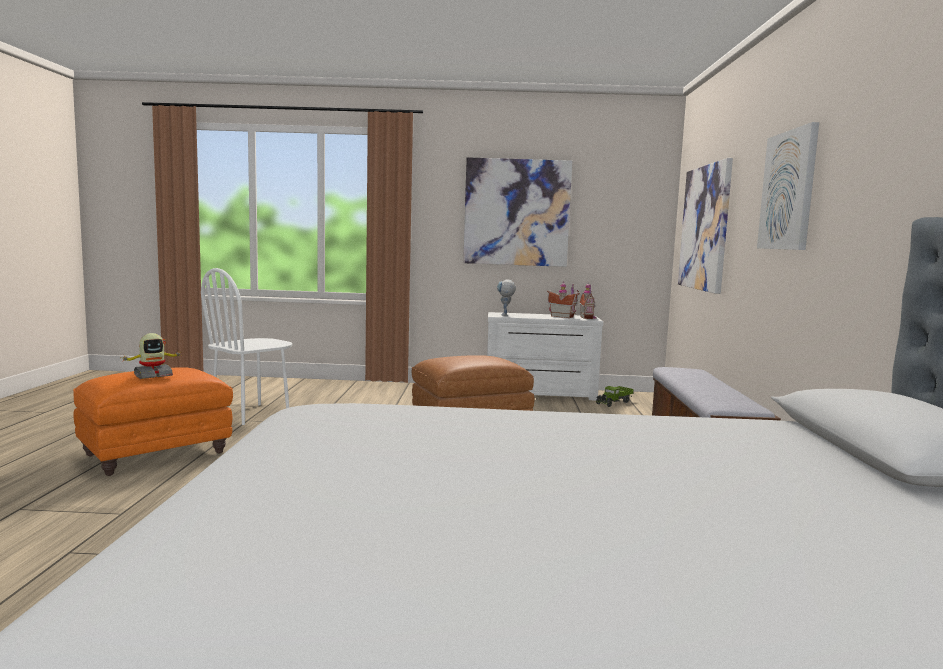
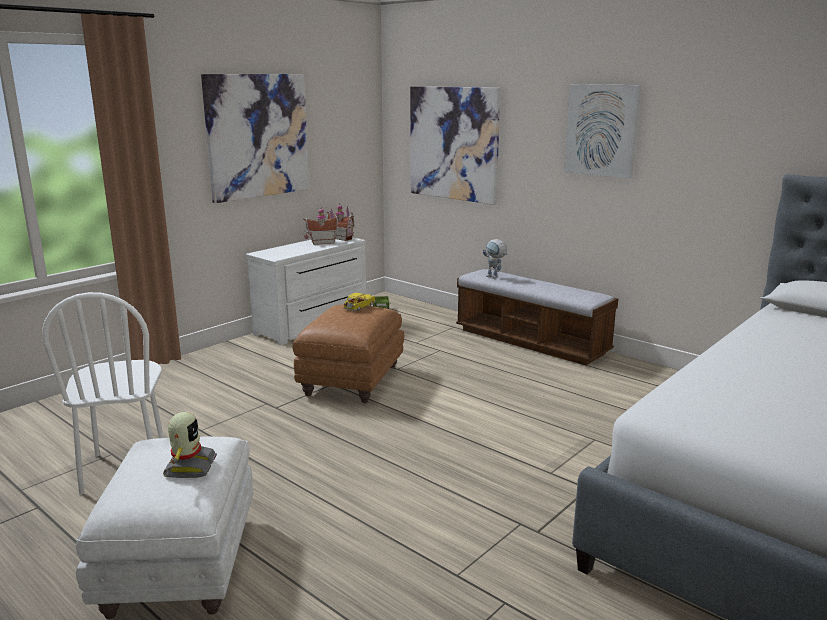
camera: 50 degrees left, 10 degrees up
(157, 453) = (180, 564): orange ottoman -> white ottoman
(491, 357) = (359, 307): none -> toy car
(505, 315) = (280, 255): toy robot -> toy robot (495, 277)

